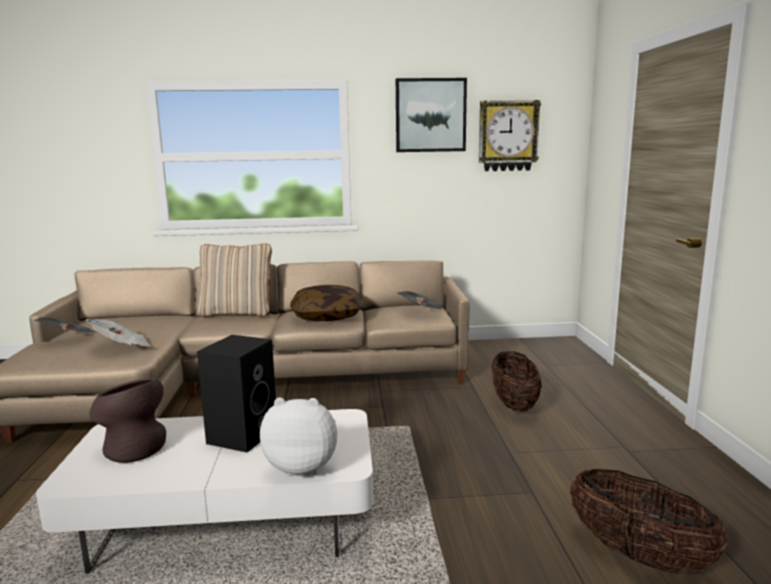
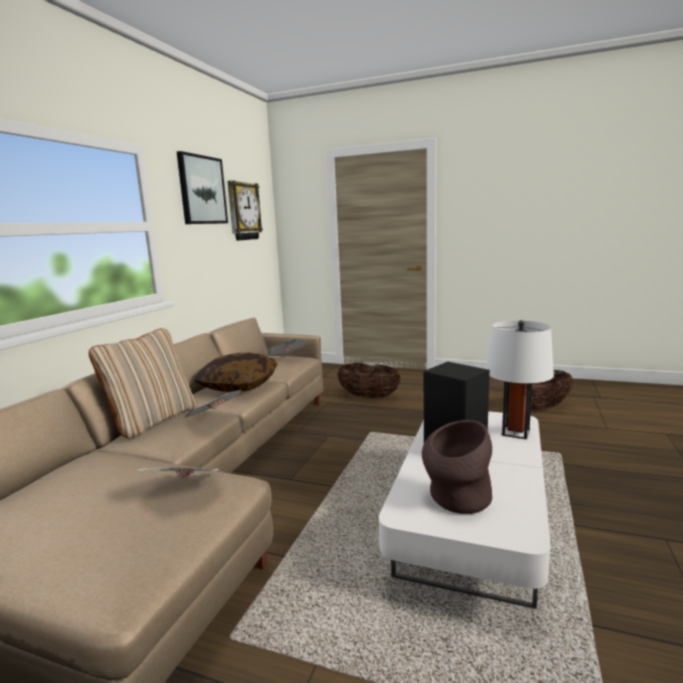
camera: 65 degrees left, 0 degrees up
(71, 339) = (84, 534): newspaper -> newspaper (214, 419)
(303, 466) = (516, 432): plush toy -> white table lamp

